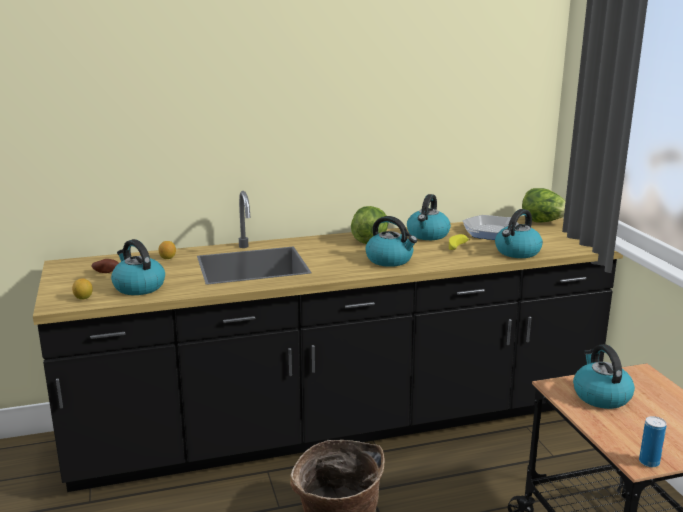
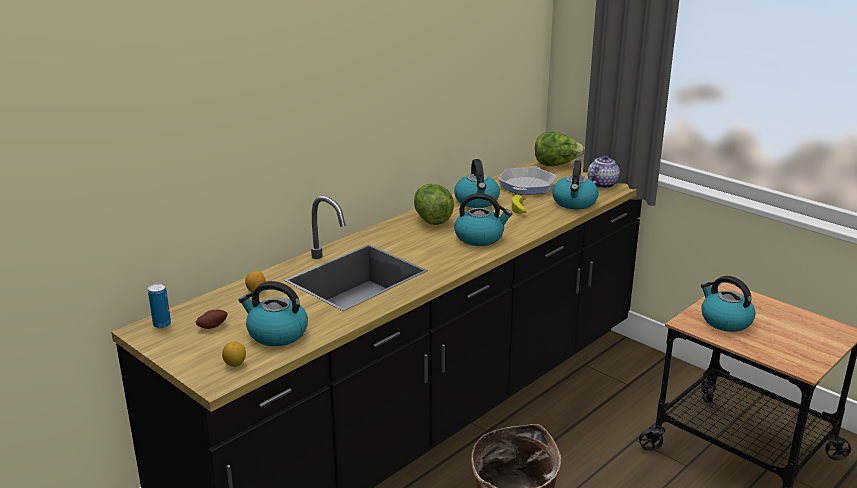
camera: 30 degrees left, 5 degrees up
(567, 243) = (602, 184): none -> teapot
(649, 462) = (810, 366): can -> can (162, 324)

